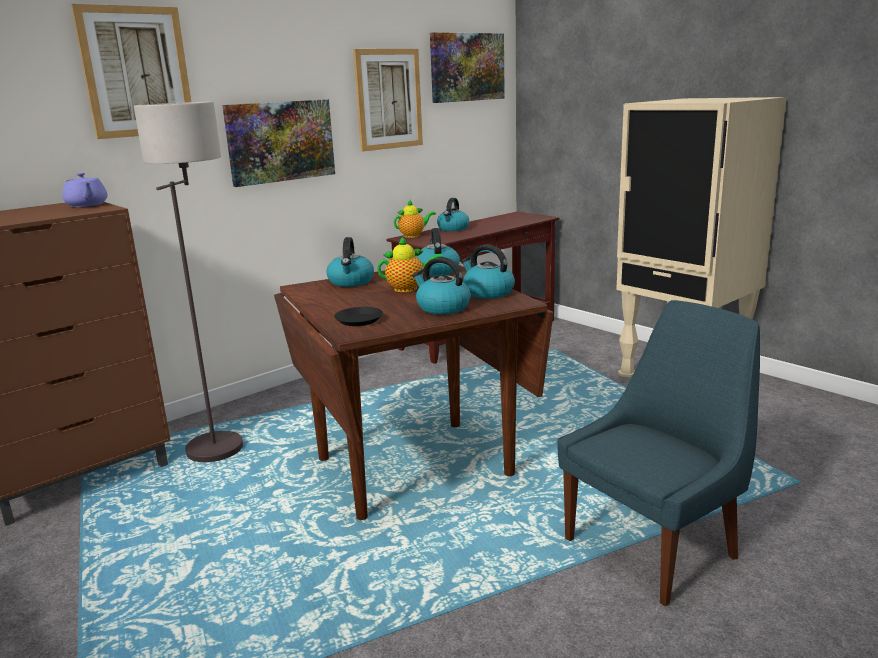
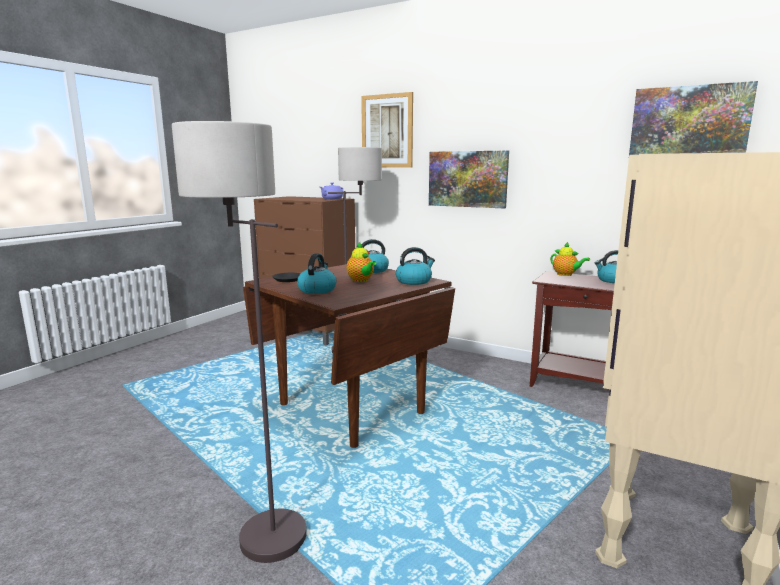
camera: 70 degrees right, 5 degrees down
(388, 99) = (573, 152): picture -> none
(487, 292) = (359, 295): kettle -> none
(654, 546) = (260, 529): blue chair -> grey floor lamp

